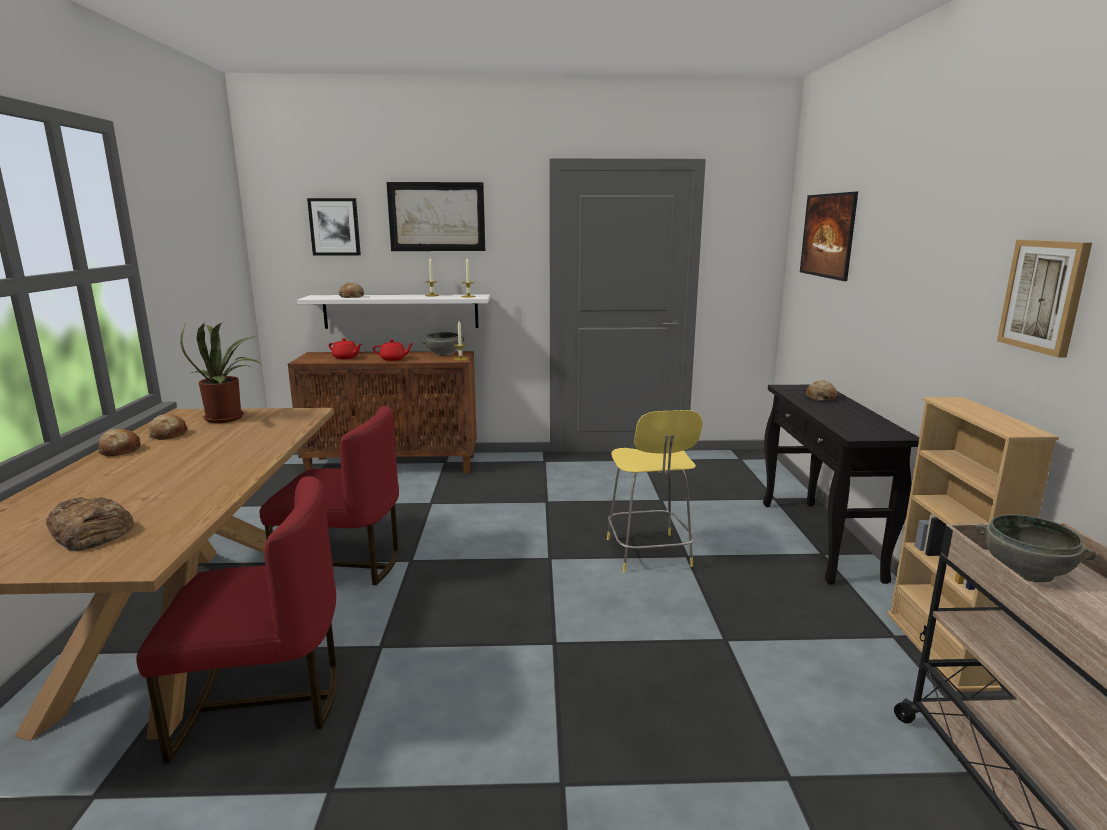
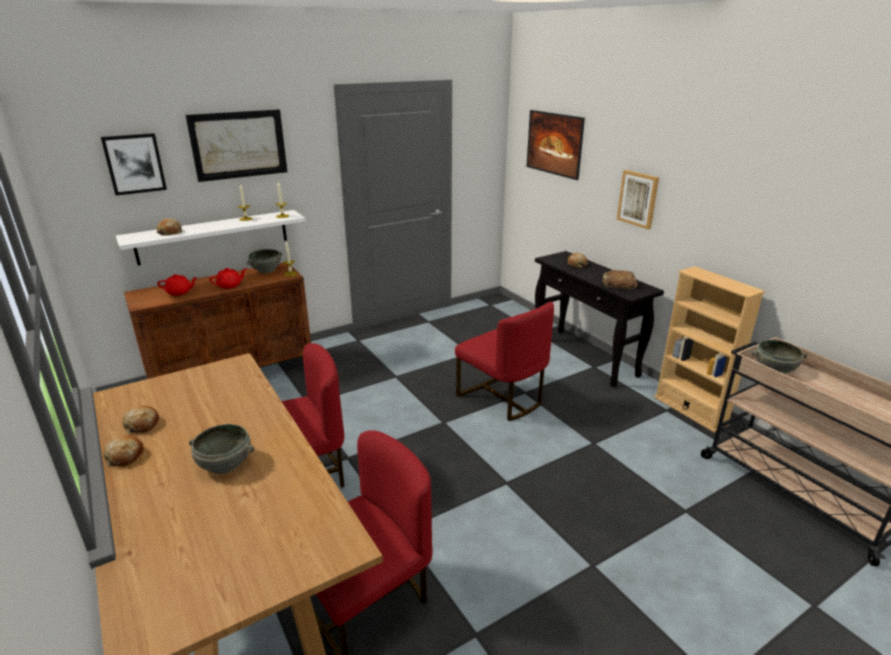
camera: 30 degrees left, 10 degrees up
(90, 532) = (258, 539): bread -> bread (618, 284)
(170, 474) = (224, 464): none -> grey bowl
(229, 418) = (170, 390): potted plant -> none
(649, 554) = (502, 398): yellow stool -> red chair
(1044, 296) = (749, 211): picture -> picture (638, 199)

